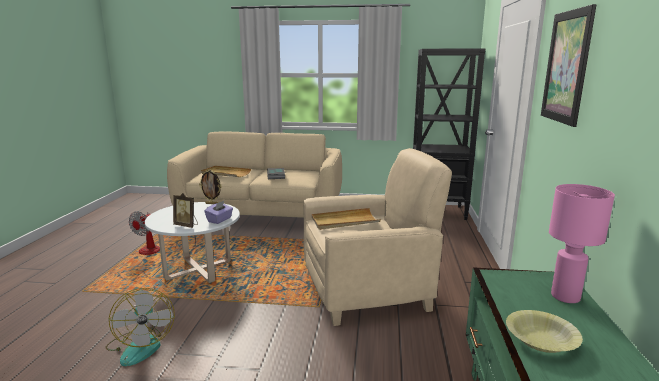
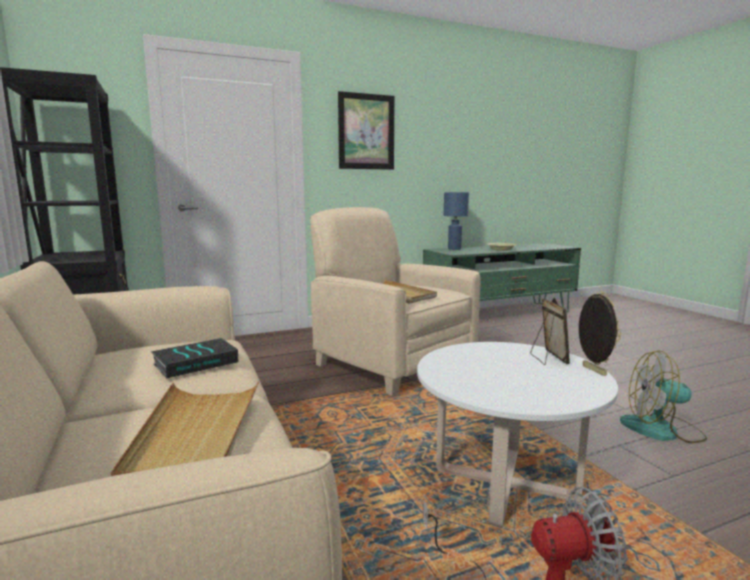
camera: 120 degrees left, 5 degrees down
(141, 345) = (662, 430): fan -> fan turned 120 degrees counterclockwise
(212, 203) = (438, 379): picture frame -> picture frame (592, 371)
(220, 220) = (488, 348): purple tissue box -> none
(565, 297) = (455, 249): pink table lamp -> blue table lamp

